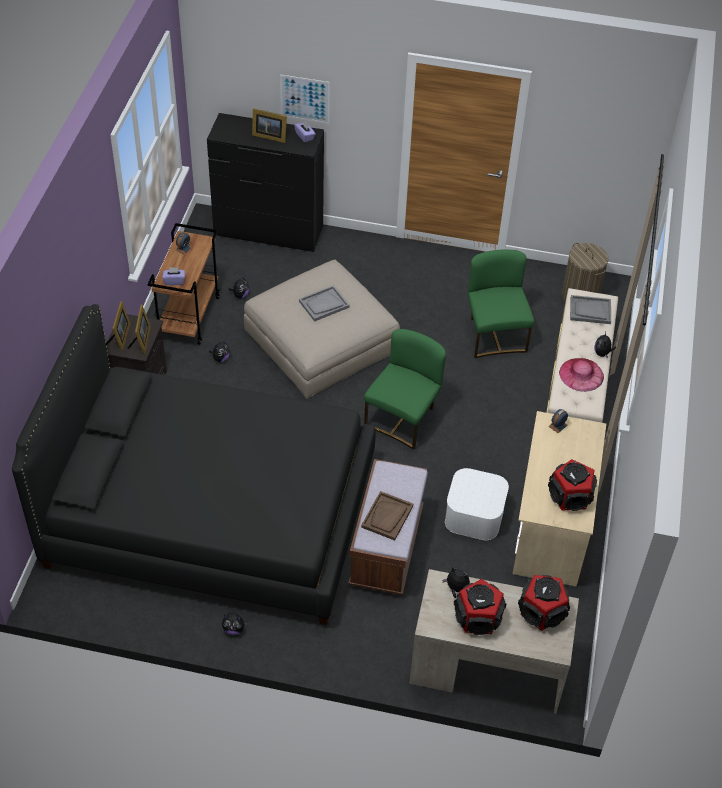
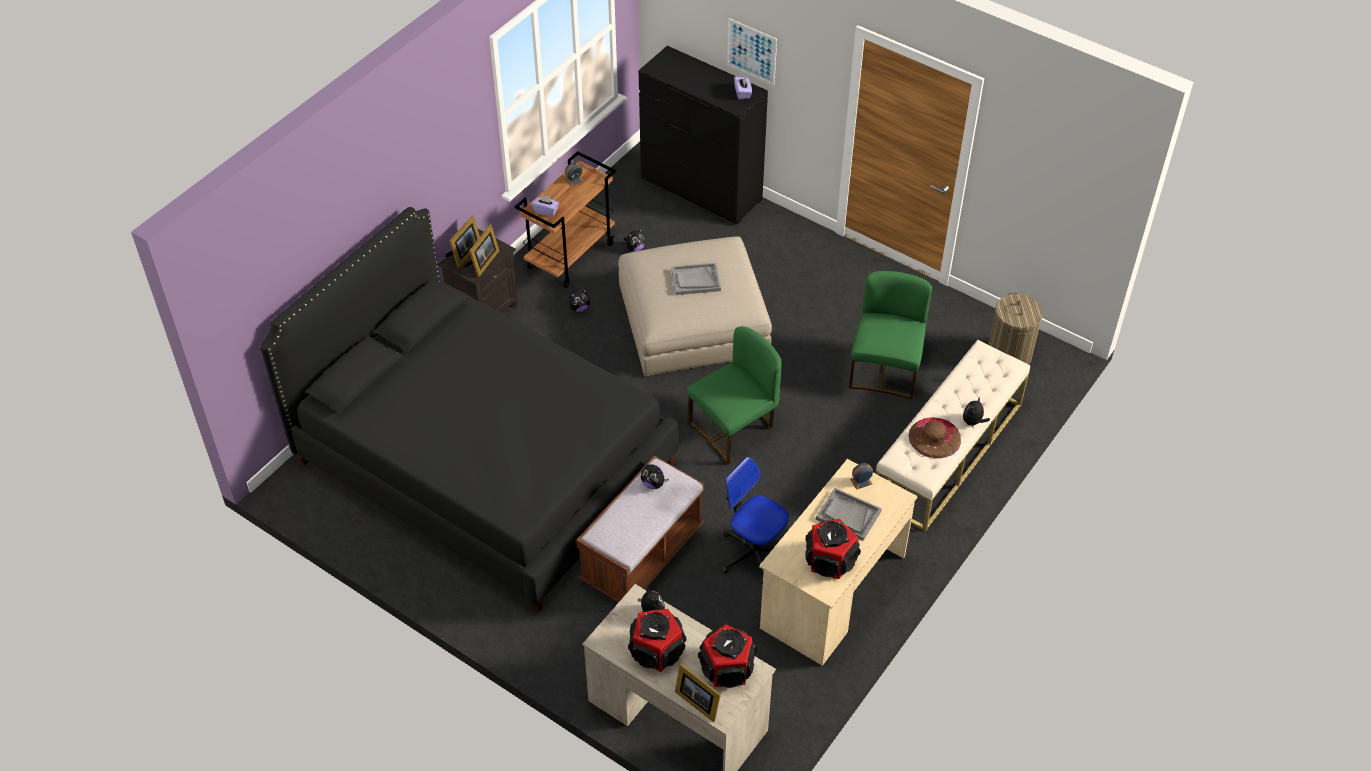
camera: 25 degrees right, 0 degrees up
(234, 629) = (444, 584): plush toy -> plush toy (653, 484)
(269, 136) = (705, 82): picture frame -> picture frame (697, 701)
(387, 517) = (632, 518): brown tray -> none
(474, 514) = (754, 553): white storage box -> office chair
(581, 374) = (934, 437): pink hat -> brown hat
(590, 311) = (986, 371): grey tray -> grey tray (848, 515)

